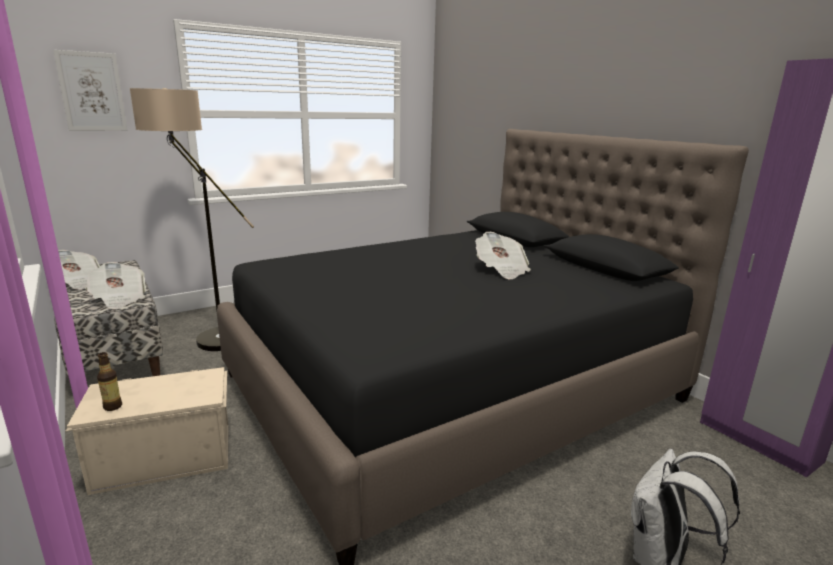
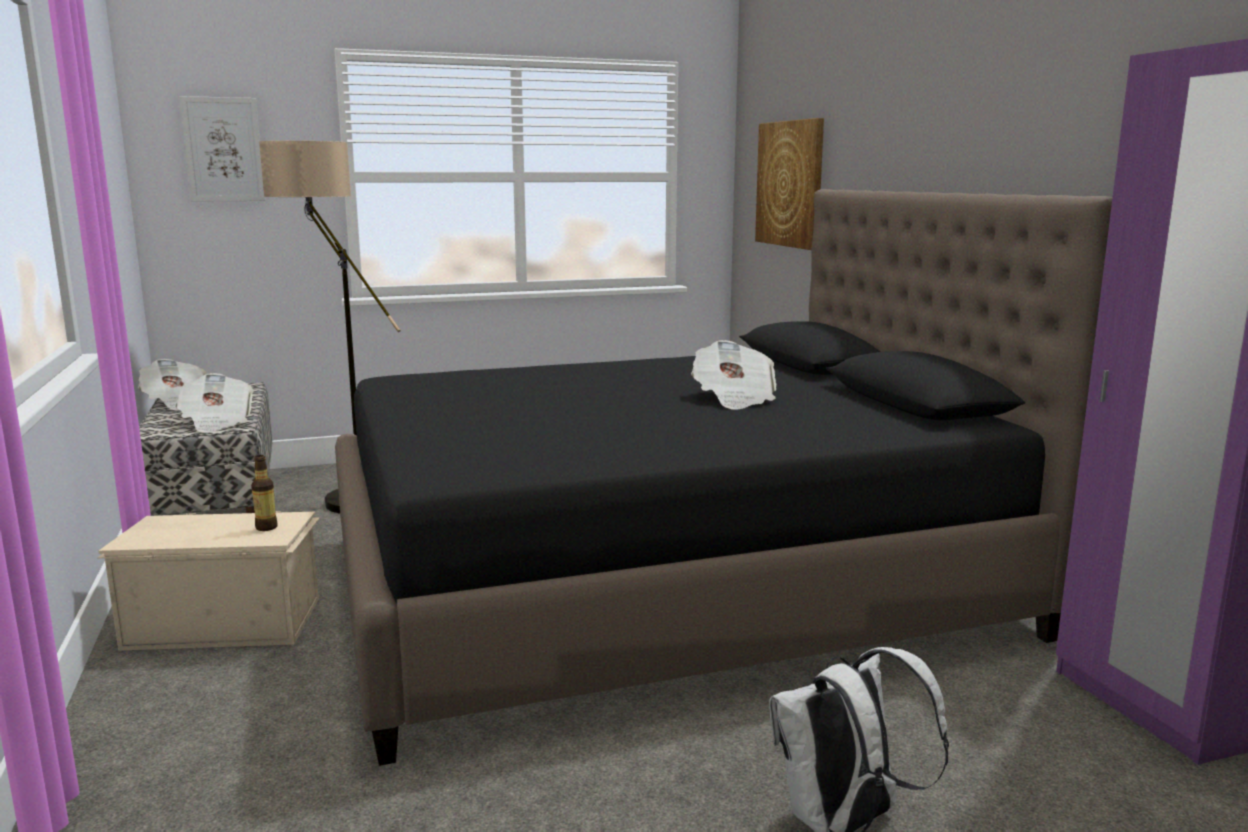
camera: 15 degrees right, 5 degrees down
(113, 406) = (158, 537): bottle -> bottle (266, 527)
(479, 123) = (790, 184): none -> picture

